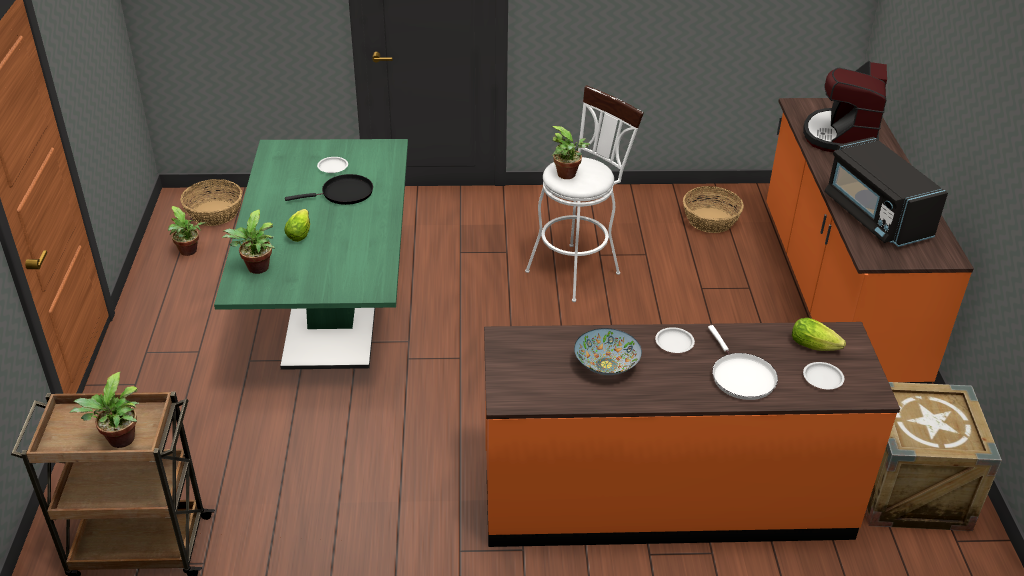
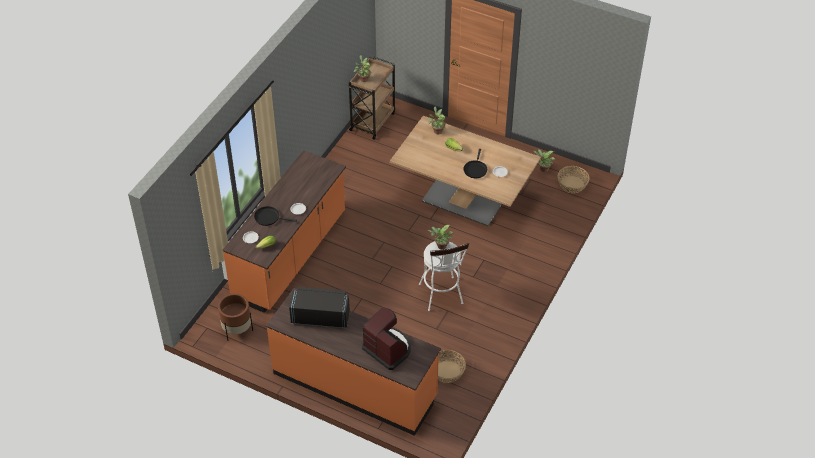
camera: 120 degrees right, 10 degrees up
(332, 317) = (463, 201): green dining table -> brown dining table
(606, 365) = (301, 187): bowl -> none
(740, 376) = (269, 217): white frying pan -> black frying pan
(908, 489) = (237, 330): crate -> brown planter

